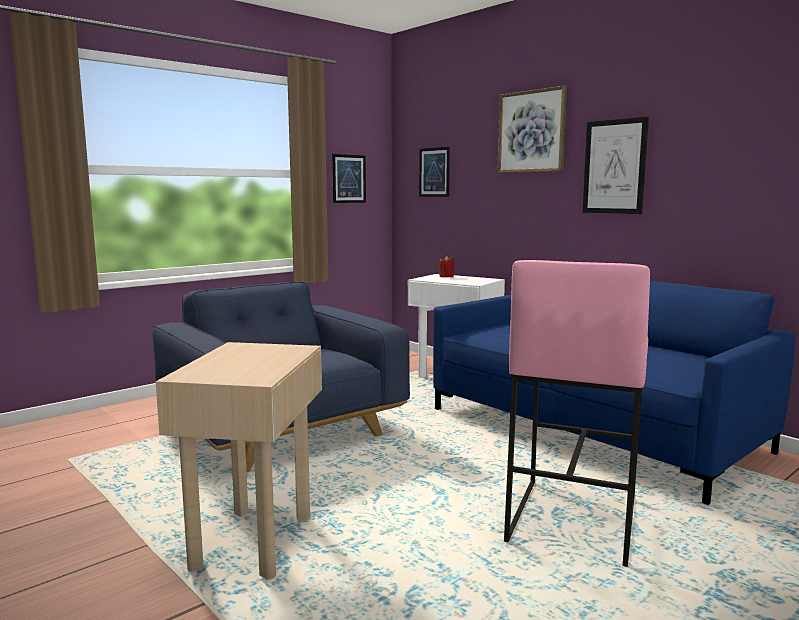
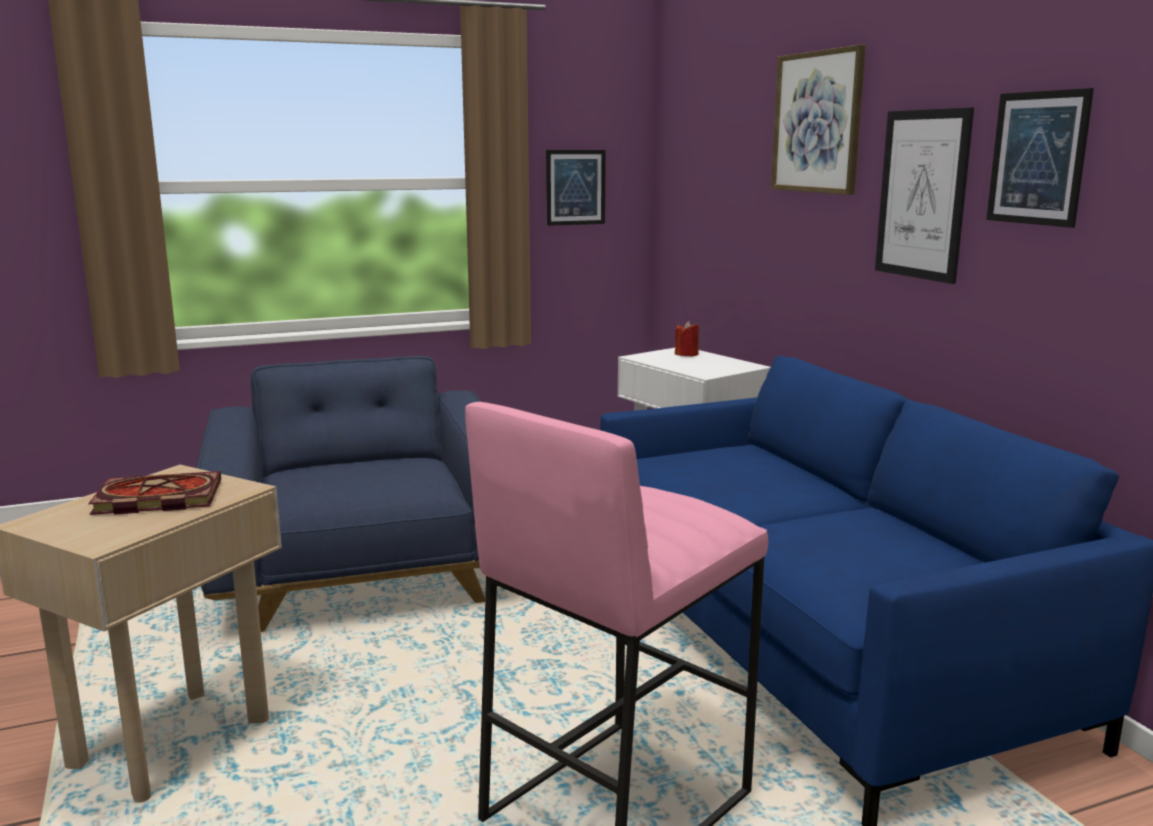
camera: 20 degrees right, 5 degrees up
(250, 358) = (154, 499): none -> book
(434, 172) = (701, 179): picture -> picture (1037, 158)

